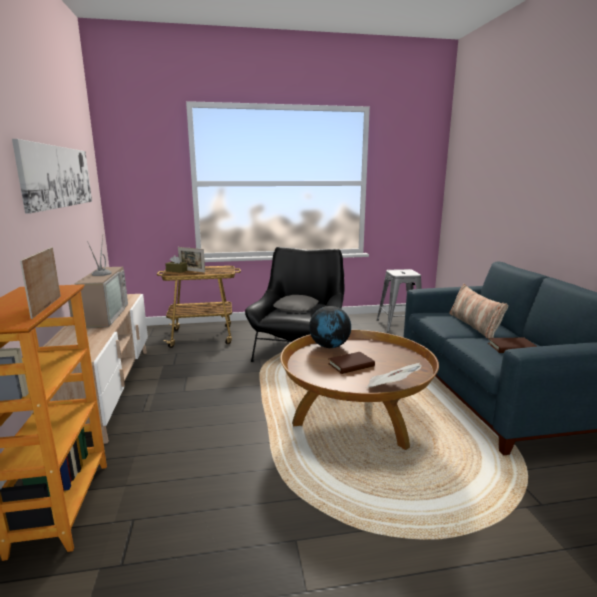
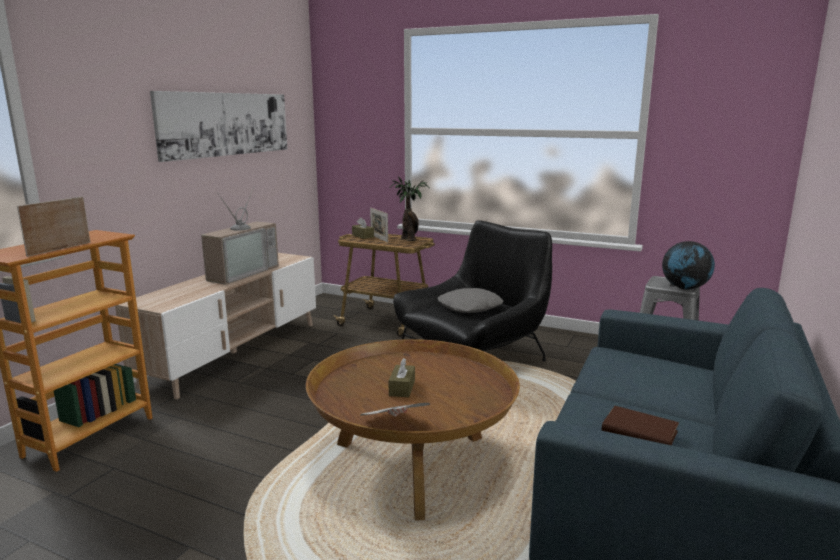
camera: 35 degrees right, 0 degrees up
(217, 268) = (408, 239): none -> potted plant
(329, 346) = (419, 360): globe -> globe (685, 288)
(351, 365) = (402, 388): brown book -> brown tissue box
(474, 326) = (653, 386): pillow -> none

